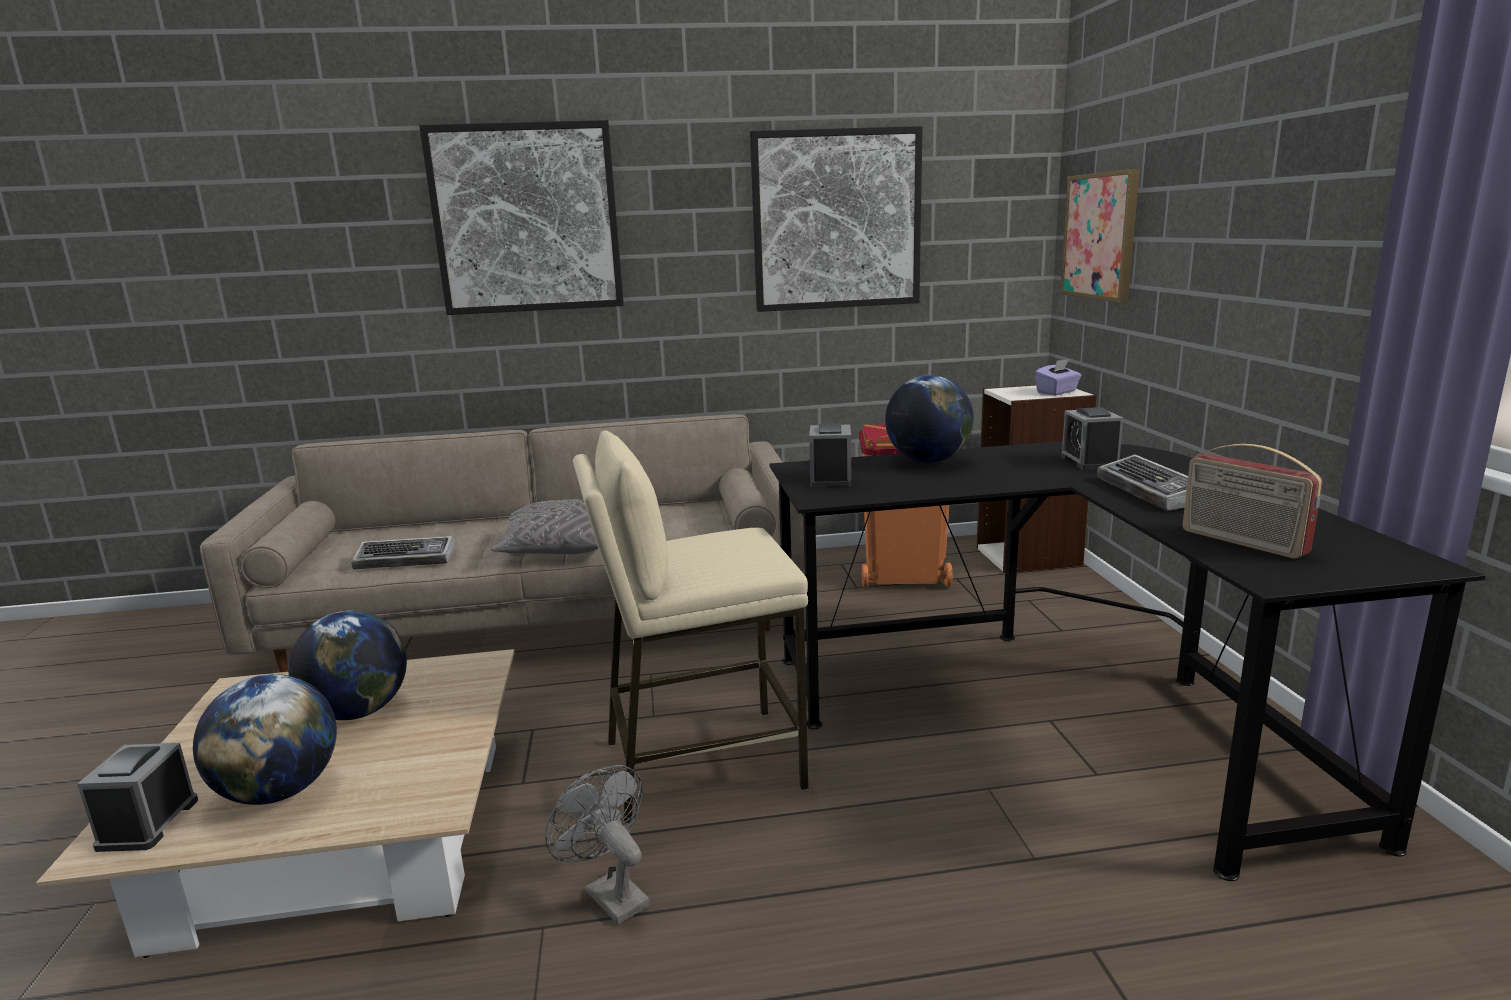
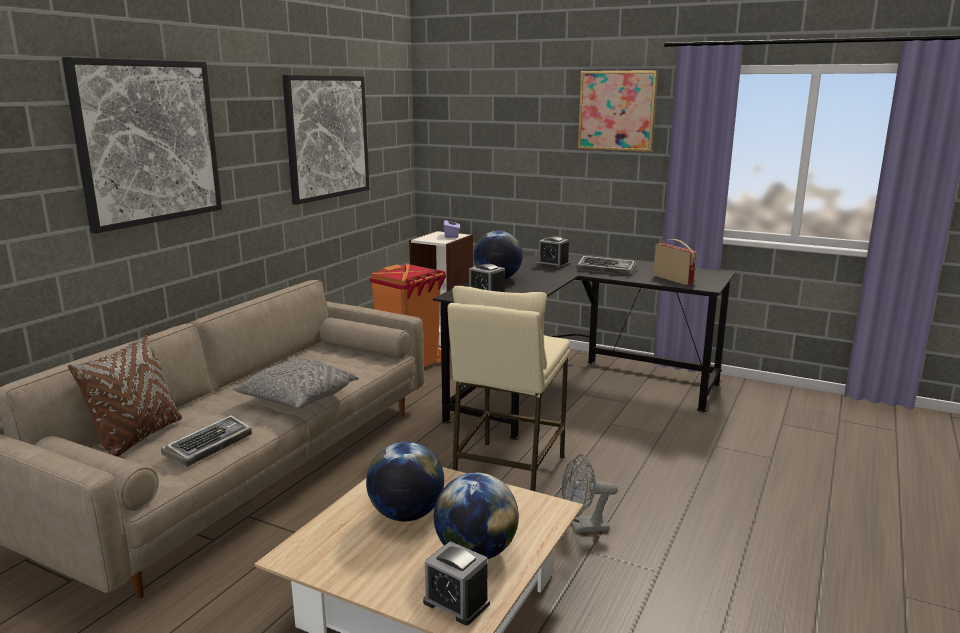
camera: 55 degrees left, 0 degrees up
(406, 533) = (137, 438): none -> brown pillow
(1100, 236) = (462, 145): picture -> picture (617, 111)
(1242, 542) = (673, 279): radio -> radio turned 120 degrees counterclockwise

